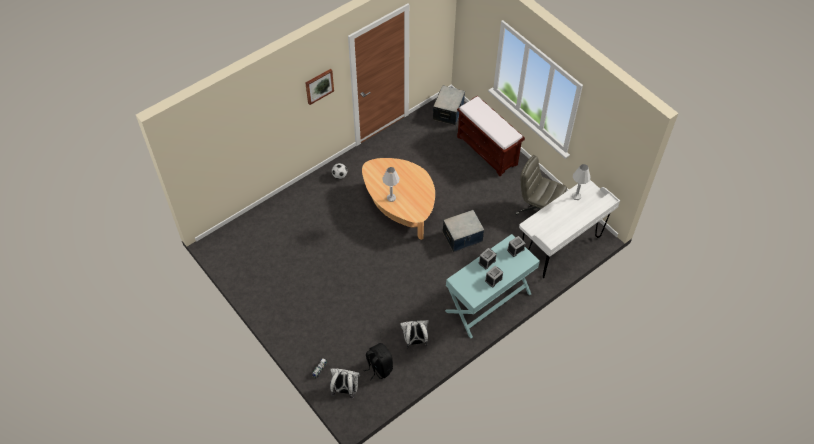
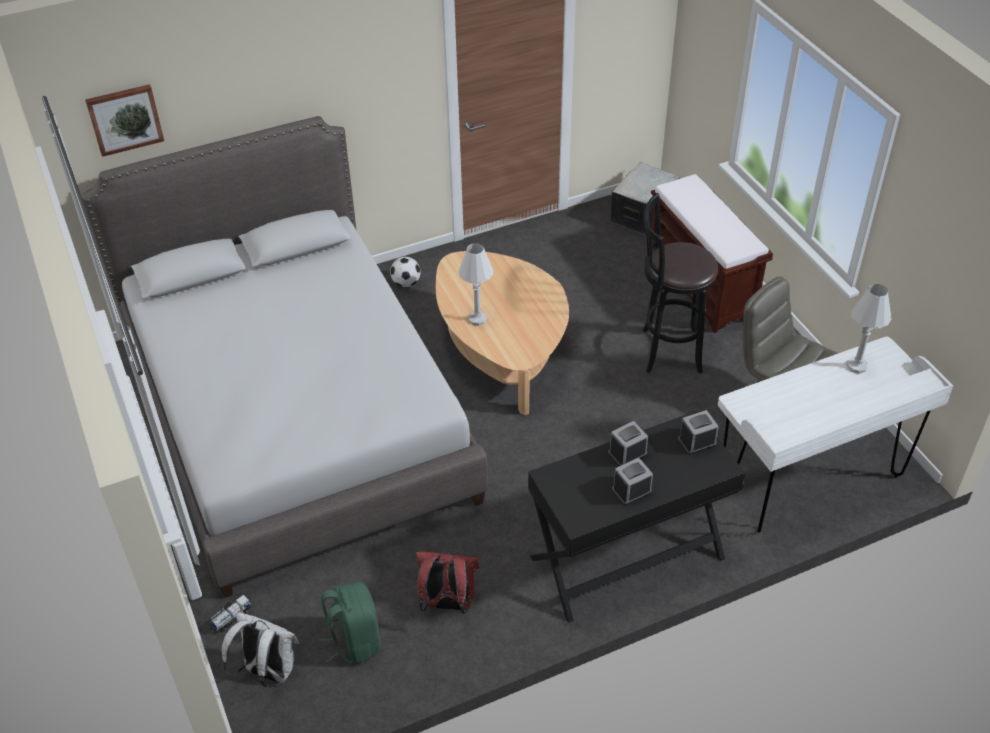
camera: 15 degrees right, 10 degrees down
(312, 262) = (298, 418): none -> grey bed
(319, 86) = (374, 75): picture -> picture (125, 119)
(379, 368) = (354, 641): black backpack -> green backpack
(415, 341) = (448, 603): white backpack -> red backpack
(462, 237) = (608, 426): storage box -> none
(480, 191) = (667, 351): none -> black stool
(488, 302) = (627, 558): turquoise console table -> black console table

